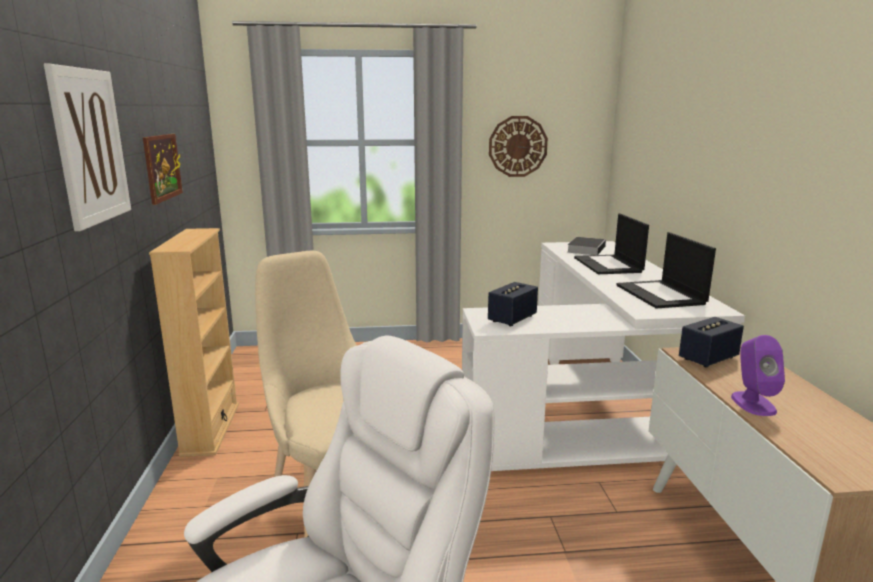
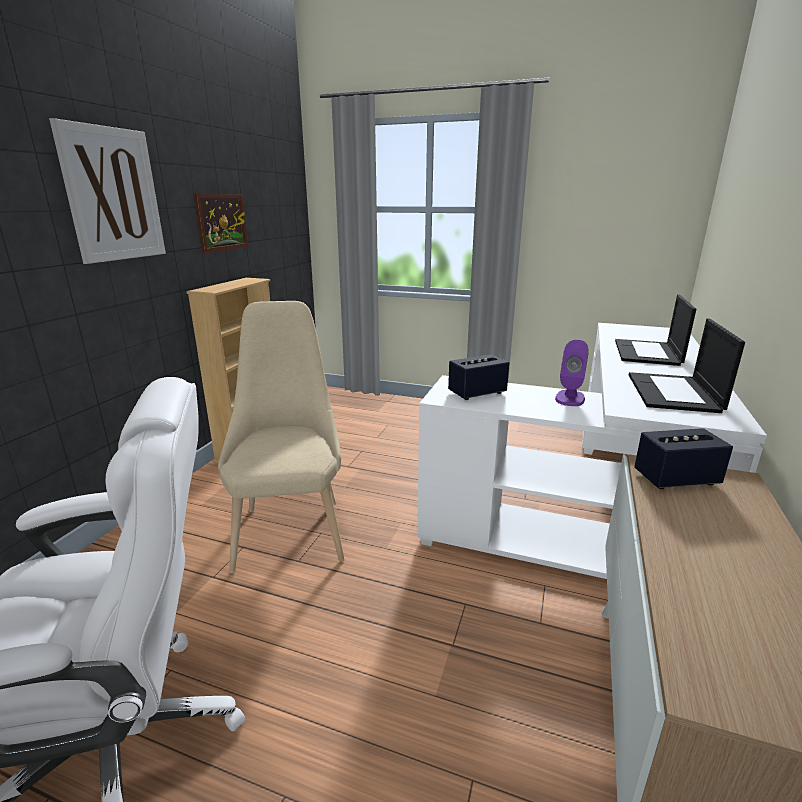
camera: 25 degrees right, 5 degrees up
(517, 146) = (589, 216): wall clock -> none
(586, 249) = (642, 333): book -> none
(753, 403) = (677, 549): purple speaker -> purple speaker (570, 398)

